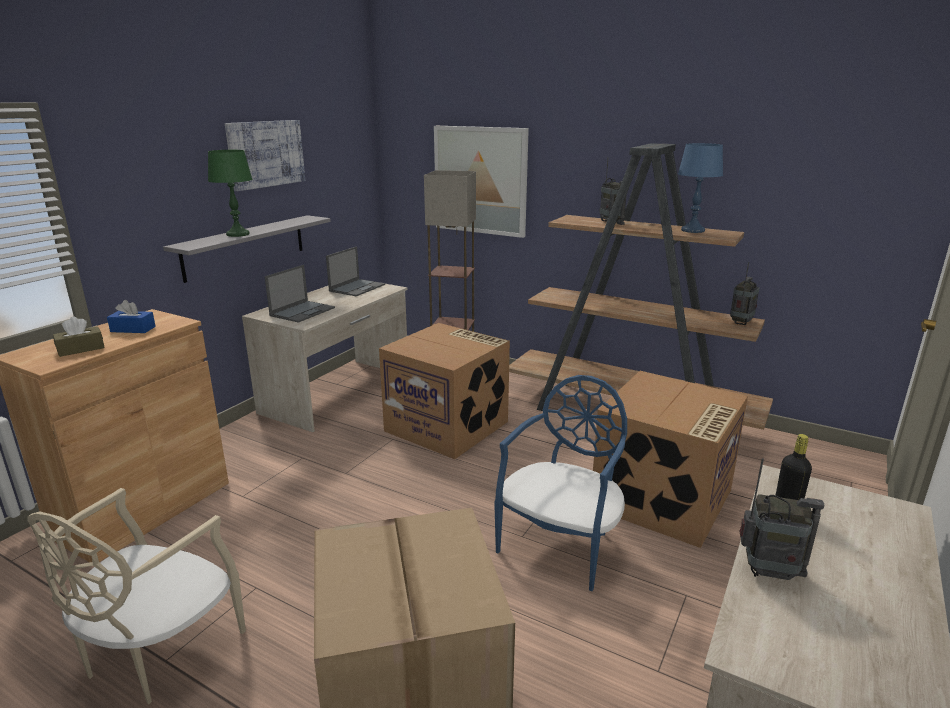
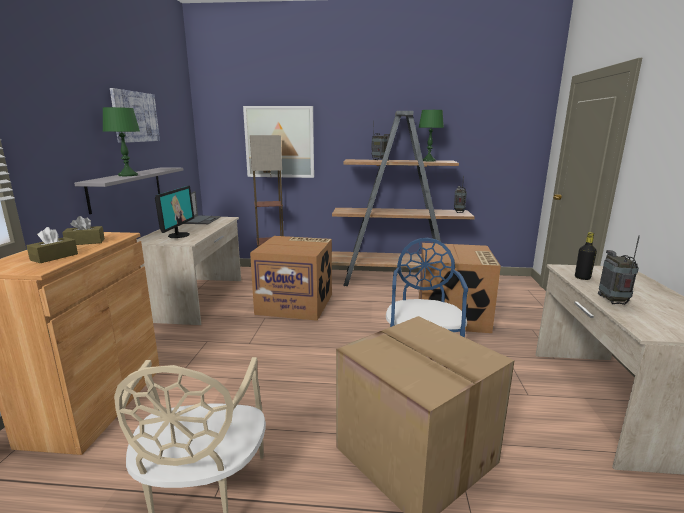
camera: 25 degrees left, 5 degrees down
(133, 329) = (85, 242): blue tissue box -> brown tissue box
(303, 311) = (178, 235): laptop -> monitor
(692, 230) = (428, 161): blue table lamp -> green table lamp
(769, 573) = (612, 301): radio -> radio turned 75 degrees counterclockwise

